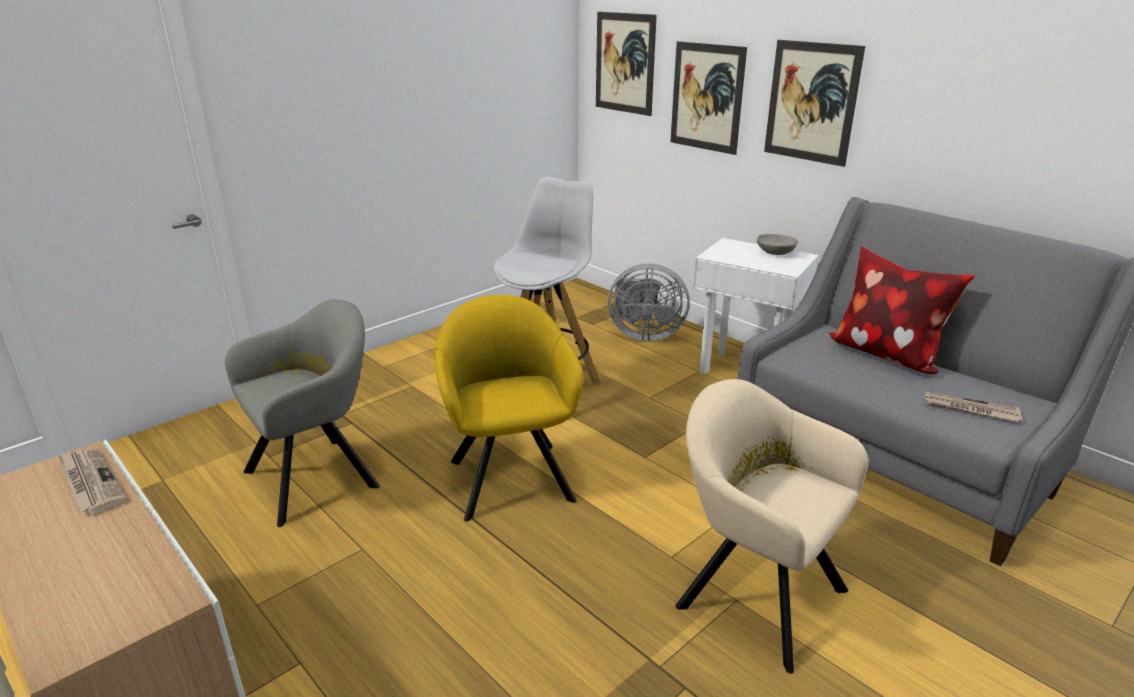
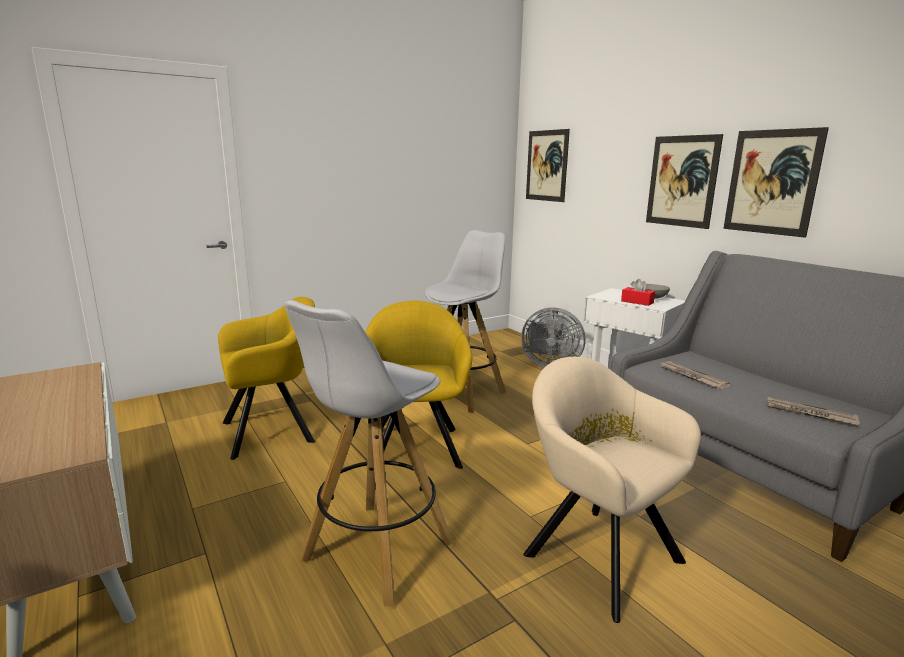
camera: 10 degrees right, 10 degrees down
(90, 483) = (76, 382): newspaper -> newspaper (691, 376)
(319, 476) = (274, 430): grey armchair -> yellow armchair
(508, 630) = (376, 552): none -> white stool
(706, 97) = (604, 185): picture -> picture (771, 182)
(760, 262) = (637, 302): none -> red tissue box
(885, 354) = (737, 372): pillow -> none

